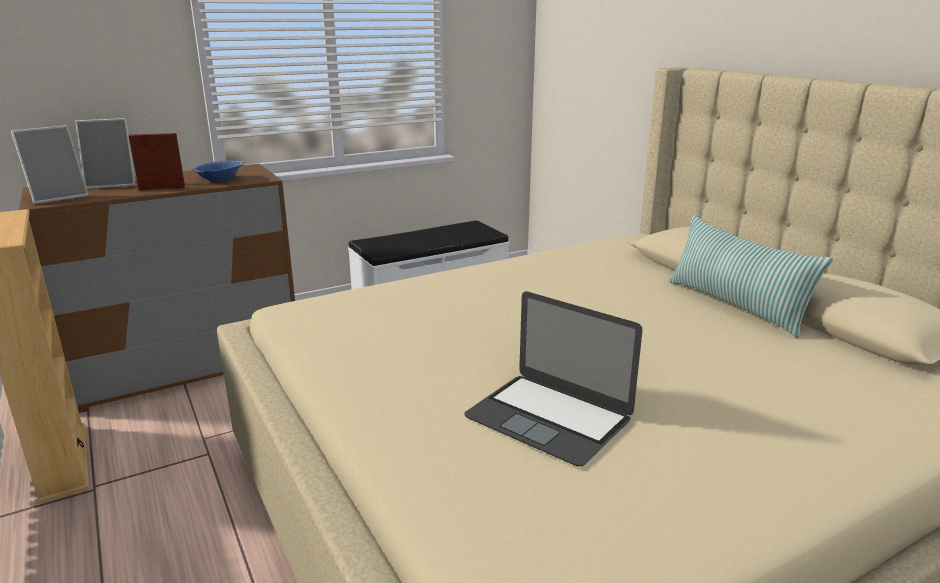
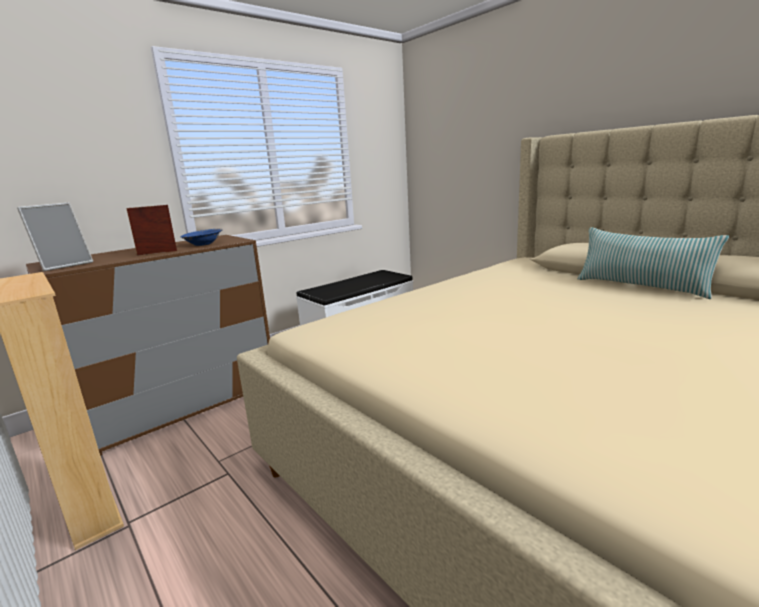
camera: 10 degrees left, 5 degrees down
(113, 184) = (110, 254): picture frame -> none
(548, 417) = (604, 376): laptop -> none

